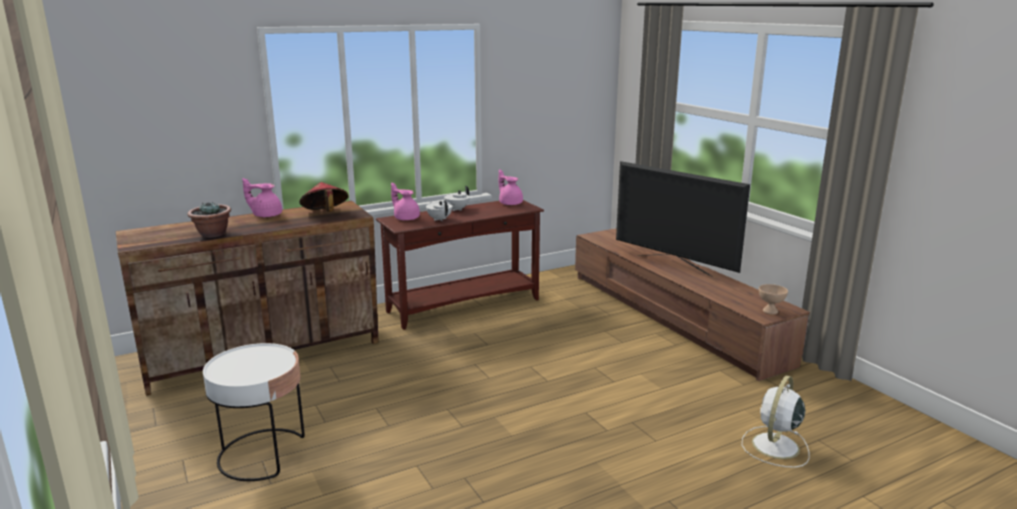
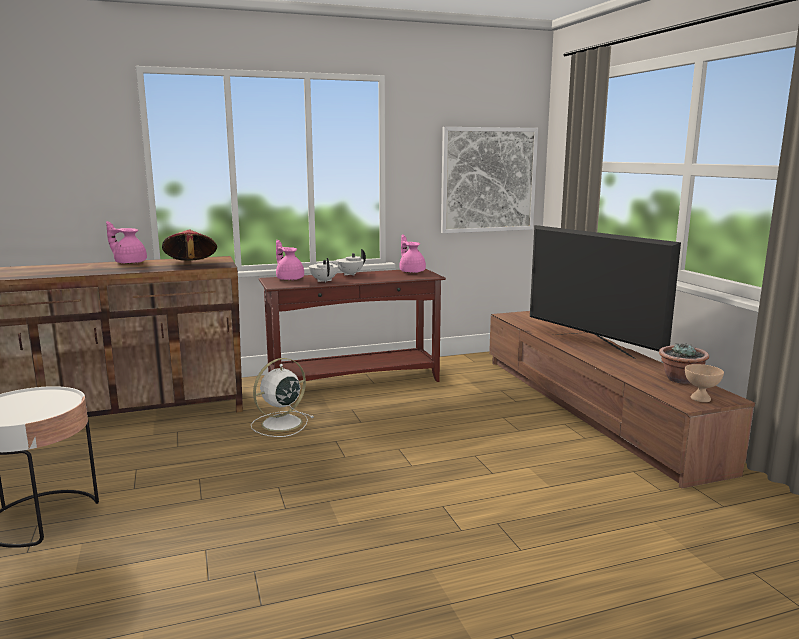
camera: 10 degrees right, 5 degrees down
(212, 234) = (56, 274): potted plant -> potted plant (680, 379)
(569, 113) = (488, 180): none -> picture
(774, 447) = (686, 575): white fan -> white fan (280, 424)

